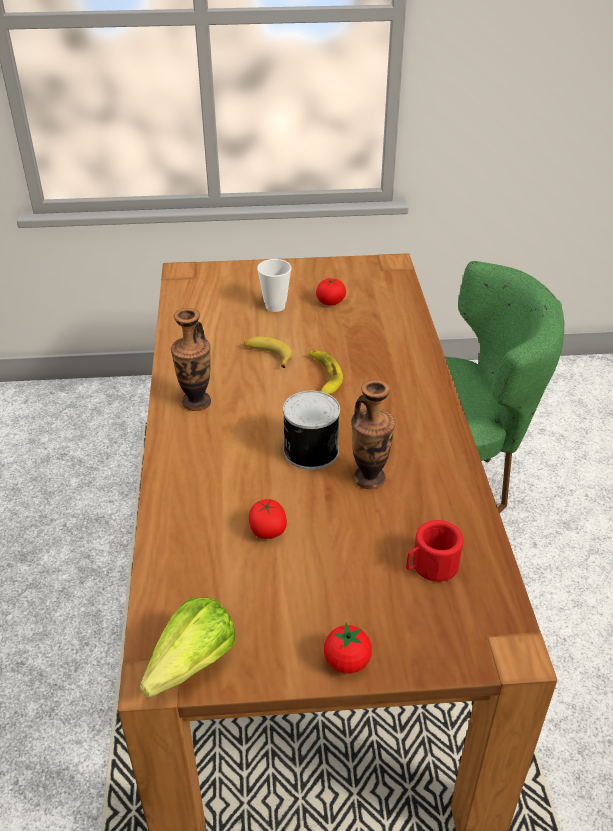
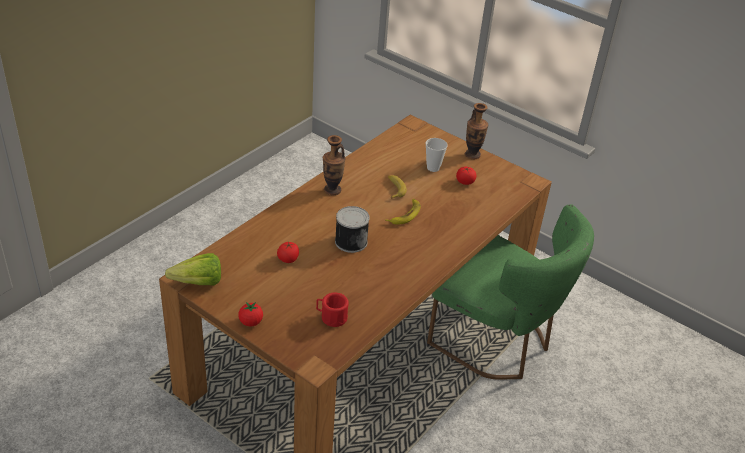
camera: 40 degrees right, 0 degrees up
(369, 478) = (359, 269): vase -> vase (472, 155)

